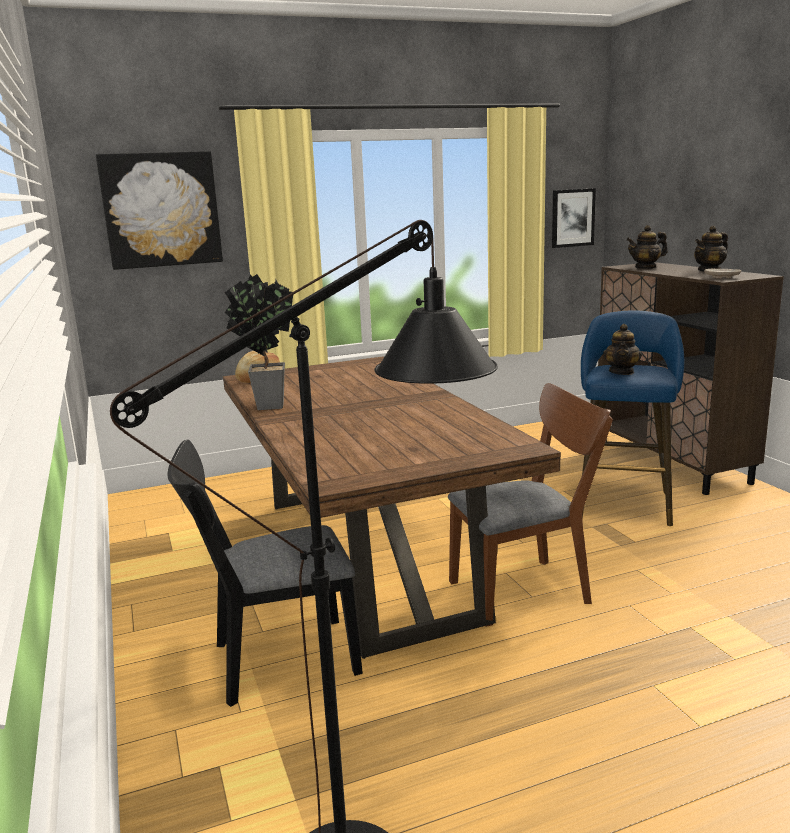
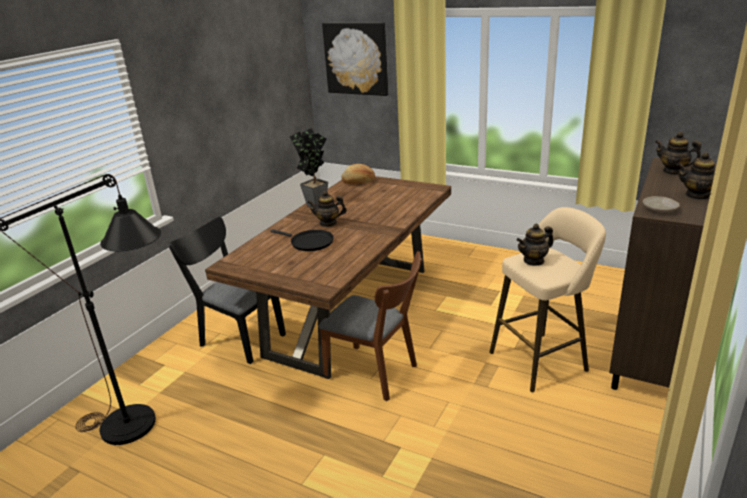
camera: 50 degrees right, 10 degrees up
(342, 411) = (328, 223): none -> teapot
(376, 430) = (309, 243): none -> black frying pan
(572, 218) = (695, 96): picture -> none
(624, 502) = (542, 359): blue stool -> beige stool

